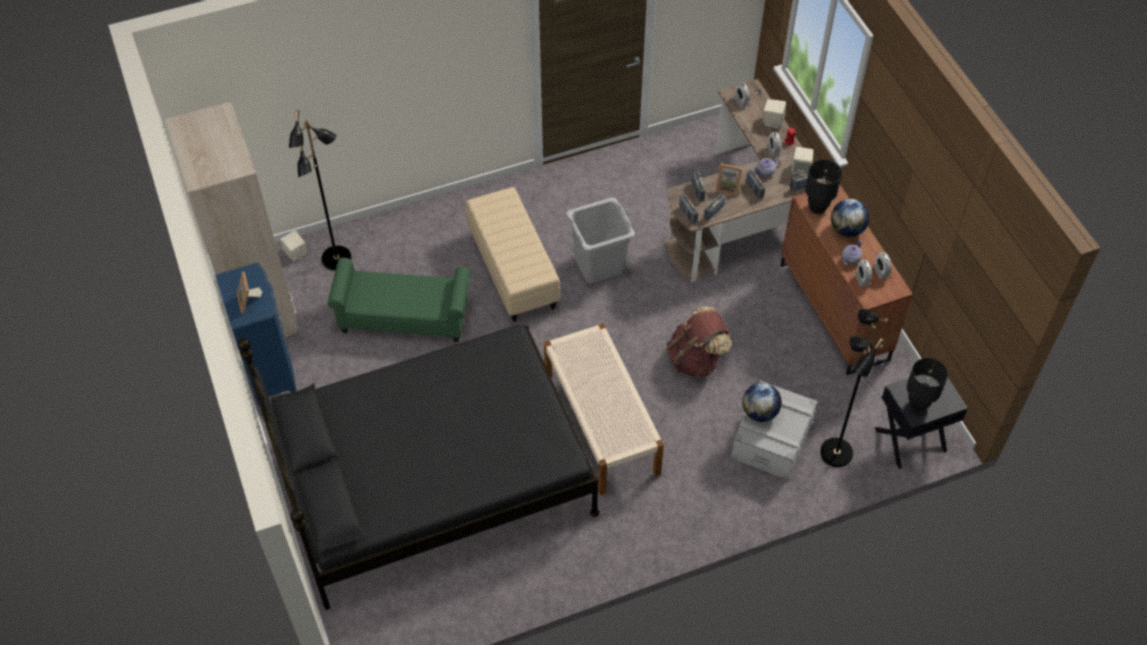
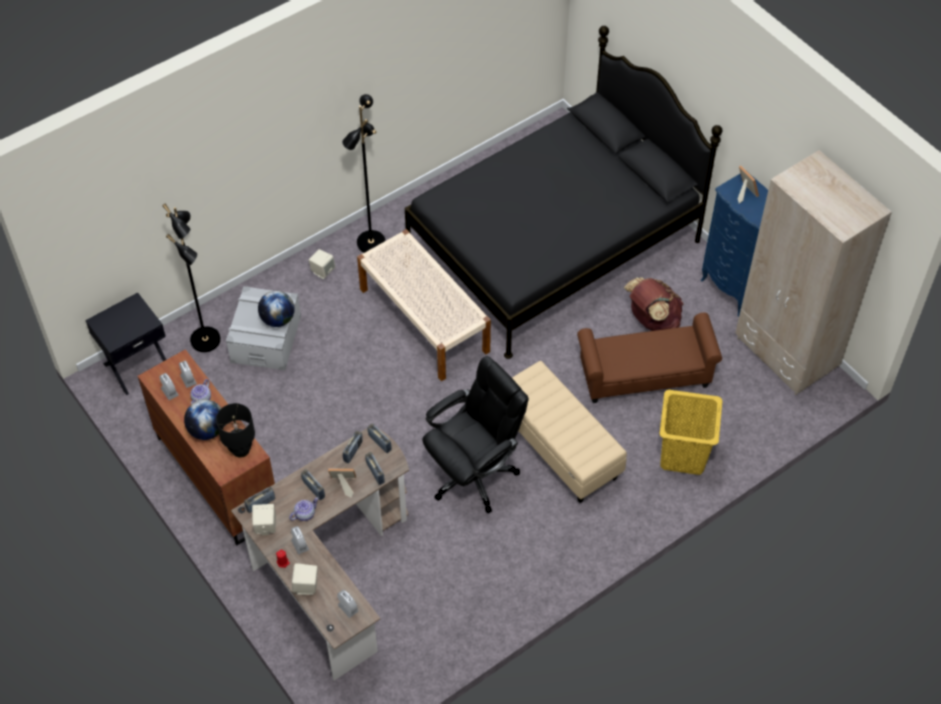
camera: 165 degrees right, 0 degrees up
(295, 254) = (786, 415): beige speaker -> beige speaker (322, 271)
(337, 259) = (741, 419): black floor lamp -> black floor lamp (370, 242)
(404, 318) = (644, 375): green ottoman -> brown ottoman
(405, 241) = (683, 455): none -> yellow laundry basket
(598, 264) = (473, 475): grey laundry basket -> black office chair
(696, 359) = (350, 397): brown backpack -> brown backpack (652, 320)
(918, 404) = (131, 313): black table lamp -> none

